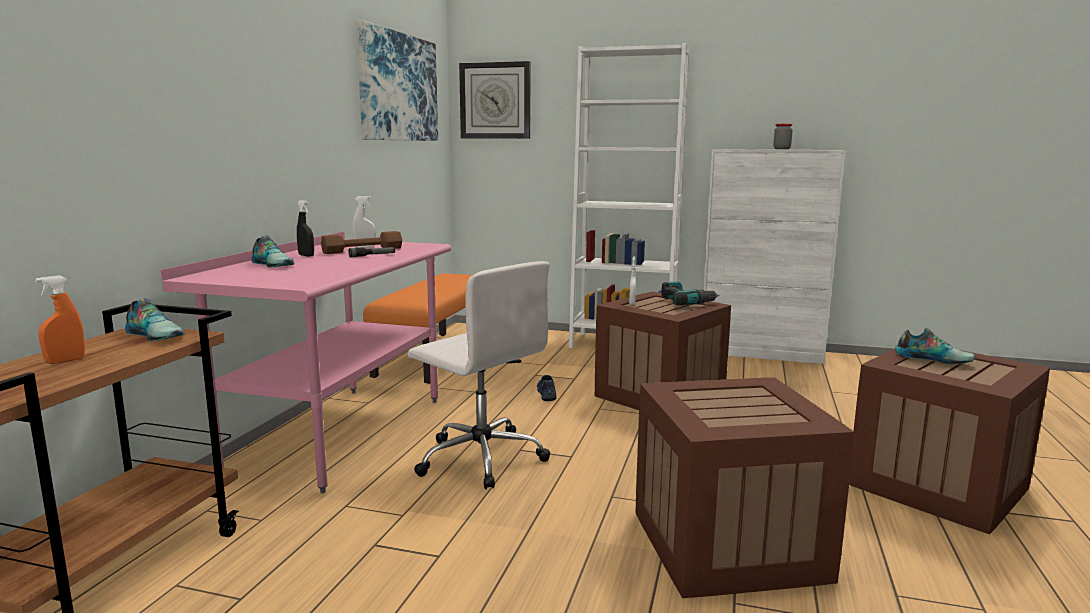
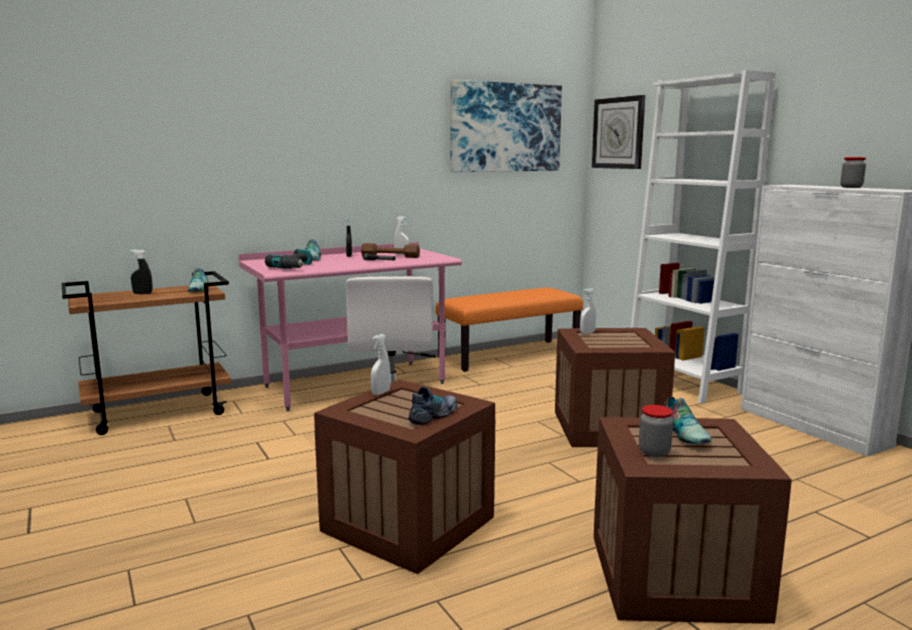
camera: 45 degrees right, 0 degrees up
(65, 361) = (142, 293): orange spray bottle -> black spray bottle
(547, 393) = (525, 400): shoe -> shoe (434, 415)
(676, 400) = (381, 393): none -> white spray bottle
(686, 302) = (640, 341): power drill -> power drill (295, 267)
(966, 376) = (654, 452): none -> jar

